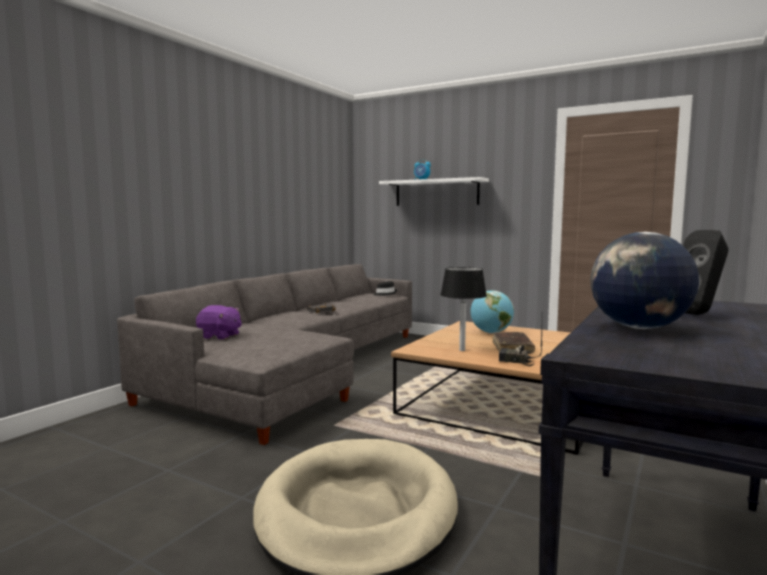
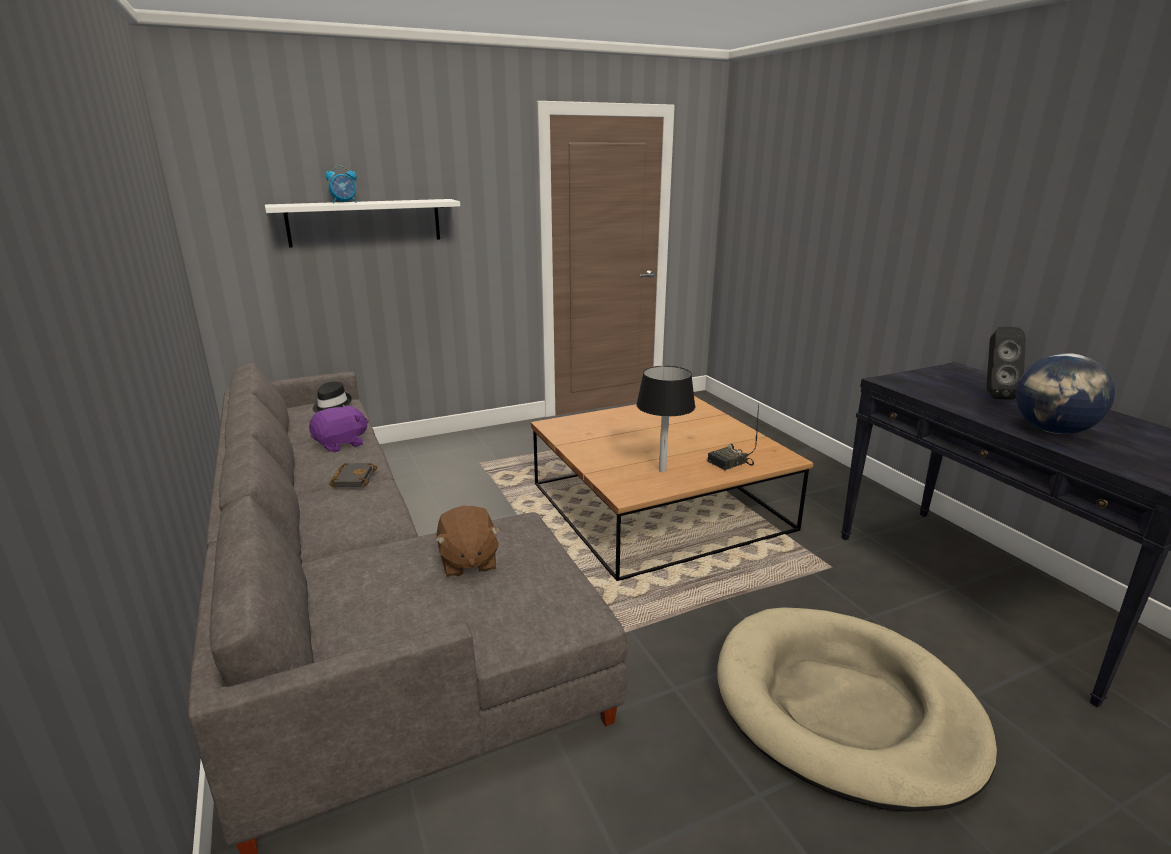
camera: 55 degrees left, 15 degrees up
(220, 336) = (399, 615): purple plush toy -> purple plush toy (341, 444)
(275, 335) = (468, 562): none -> brown plush toy
(491, 333) = (610, 430): globe -> none
(512, 348) = (684, 446): brown book -> none

